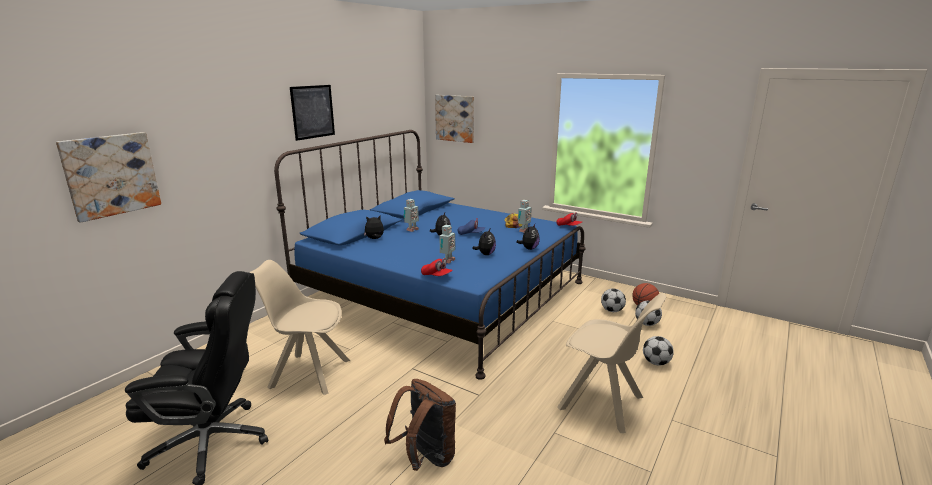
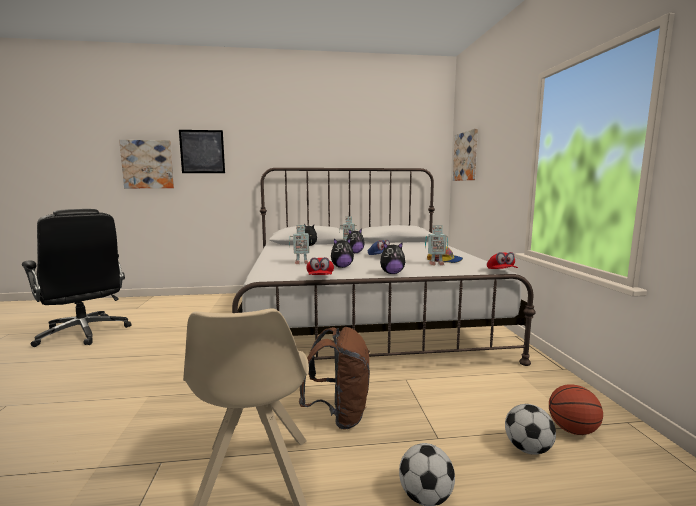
camera: 50 degrees right, 10 degrees down
(308, 373) = (184, 325): beige chair -> none
(313, 112) = (308, 141): picture -> picture (202, 151)
(425, 458) = (83, 404): brown backpack -> brown backpack (339, 415)
(436, 276) = (260, 267): red cap -> red cap (320, 278)
(443, 294) = (363, 320): blue bed -> white bed
(612, 311) = (506, 408): football -> none

